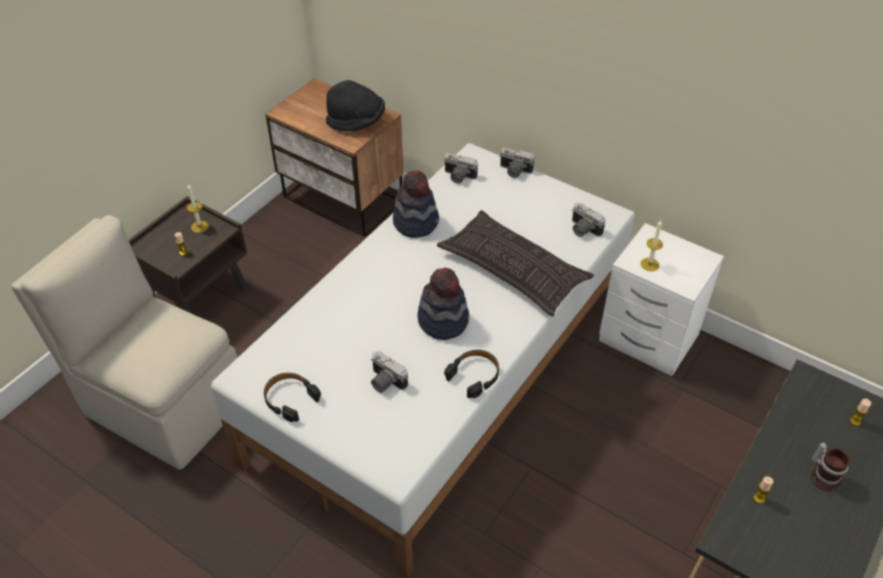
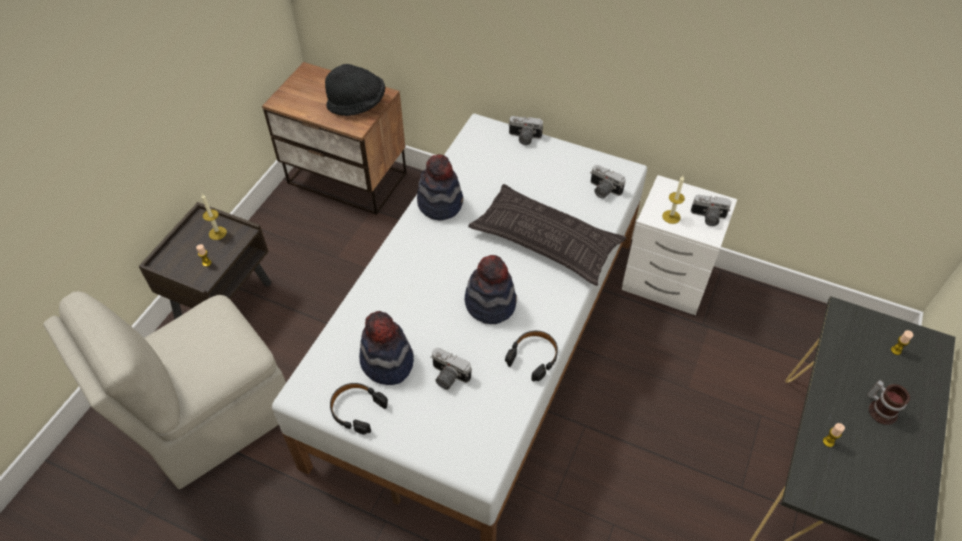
camera: 10 degrees left, 5 degrees up
(163, 404) = (211, 417): beige chair -> beige chair turned 60 degrees counterclockwise
(329, 360) = (387, 362): none -> hat
(458, 177) = (471, 150): camera -> camera (708, 218)

